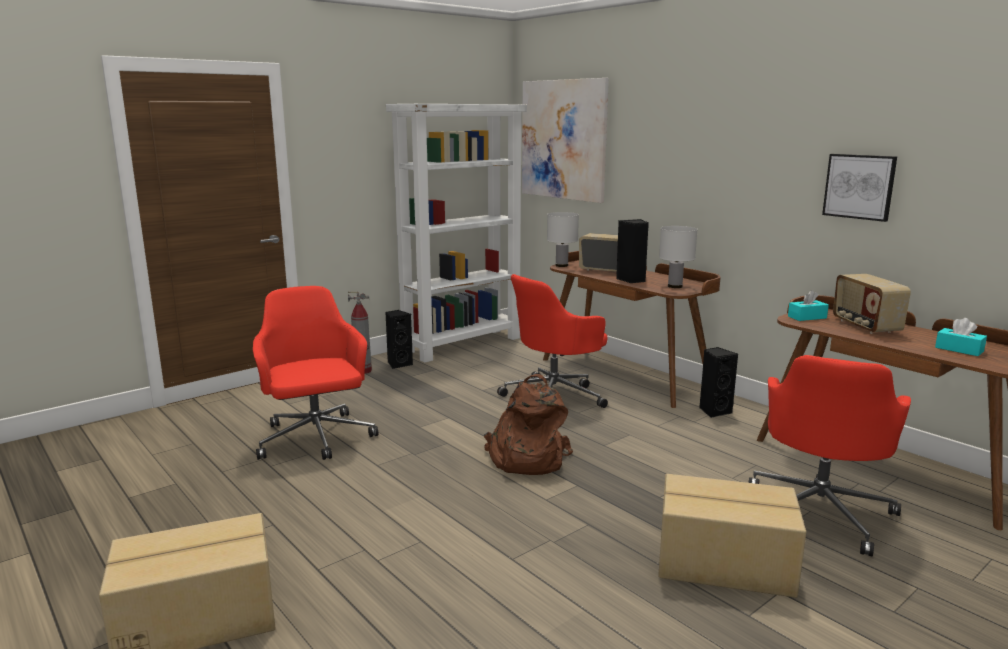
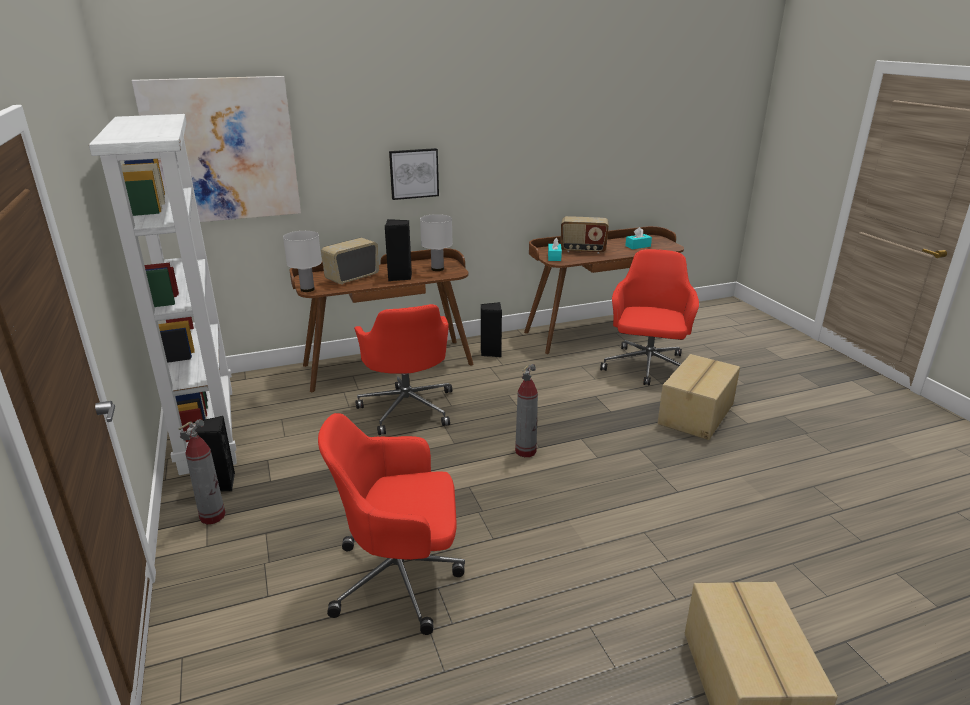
camera: 70 degrees left, 10 degrees up
(526, 459) = (525, 451): brown backpack -> fire extinguisher
(819, 512) = (647, 367): red office chair -> red office chair turned 120 degrees counterclockwise
(859, 186) = (544, 157): picture -> picture (414, 173)

